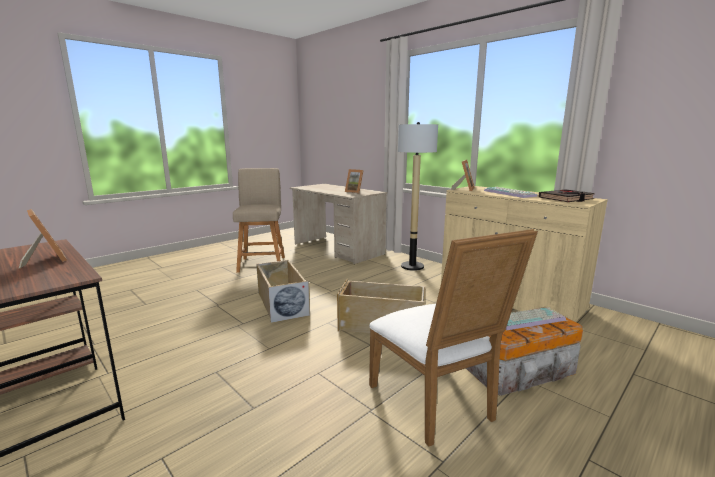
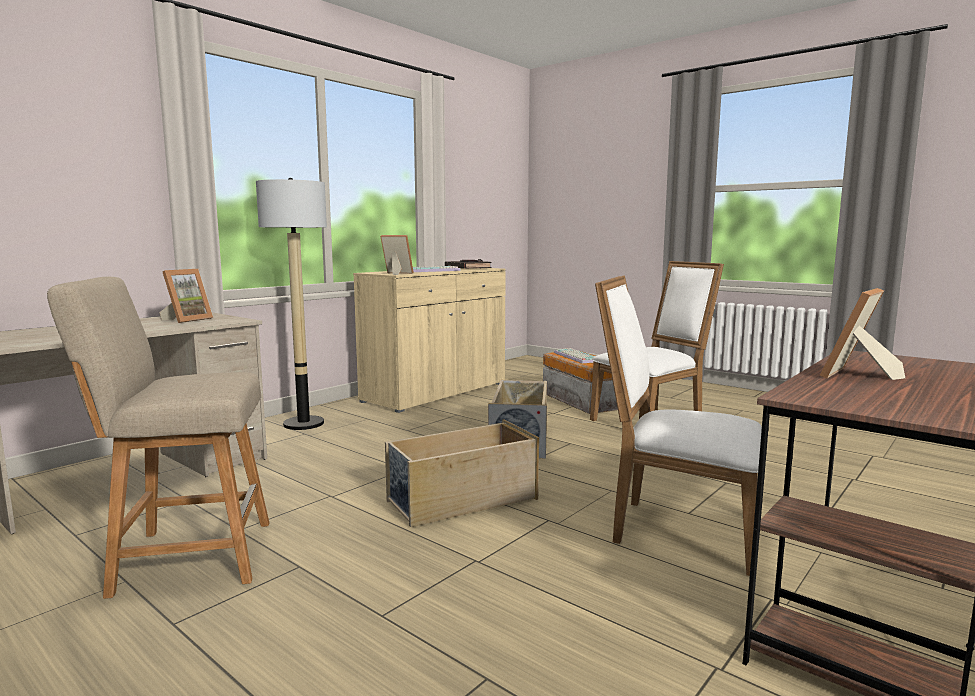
camera: 95 degrees left, 5 degrees down
(198, 361) = (676, 530): none -> white chair

